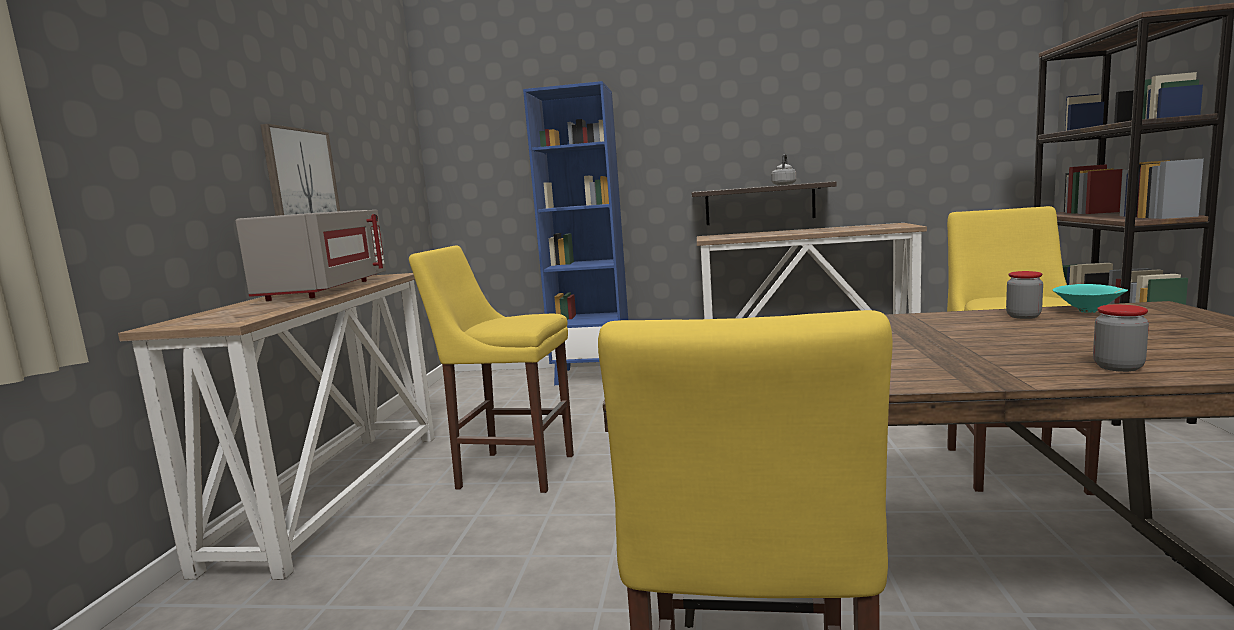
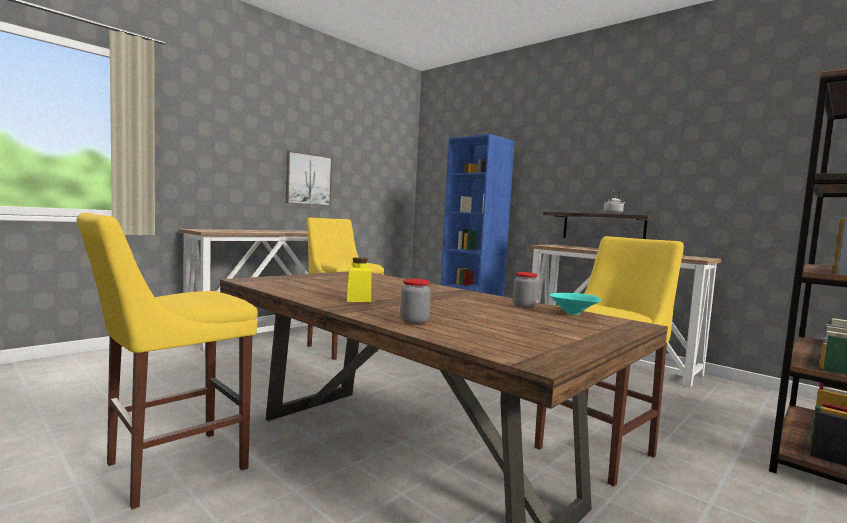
camera: 35 degrees right, 5 degrees down
(324, 290) = (285, 231): grey microwave -> none
(913, 363) = (358, 299): none -> yellow jar

